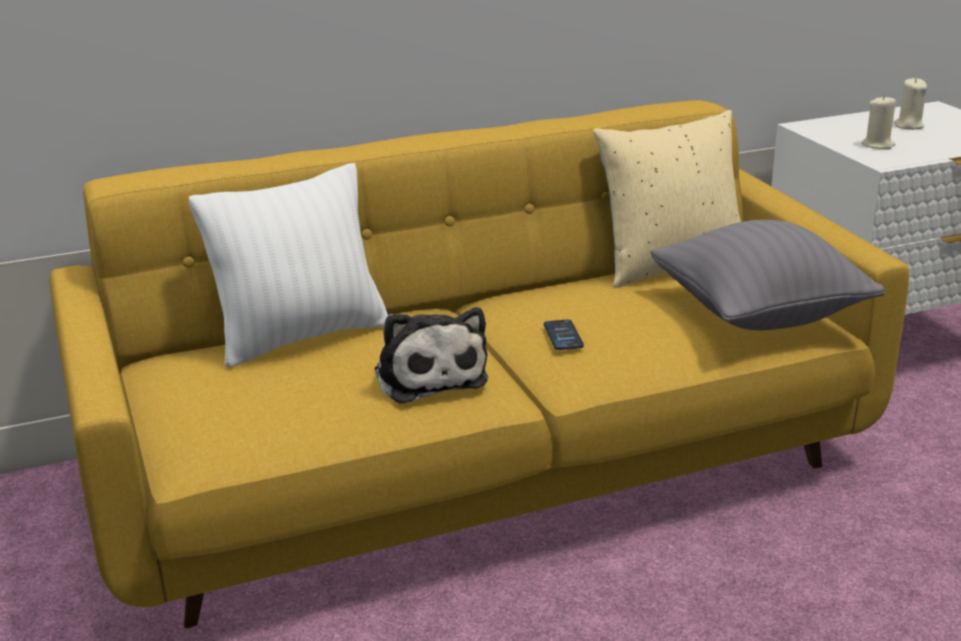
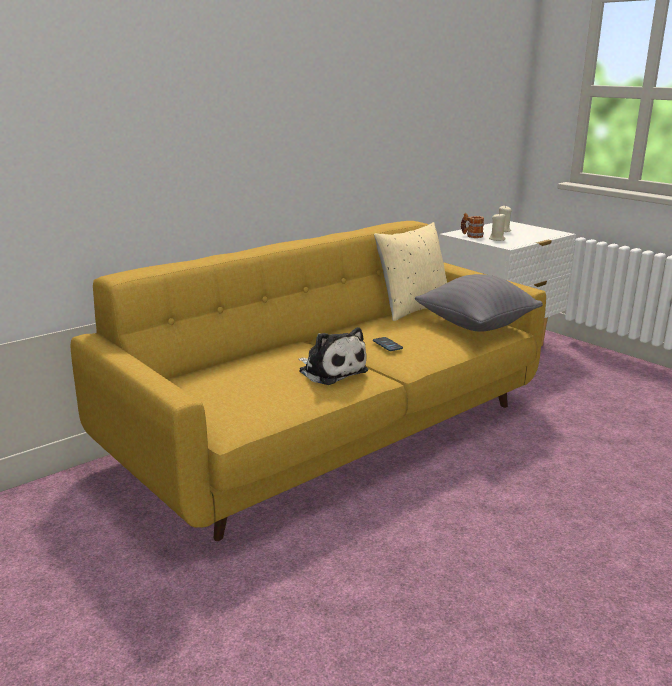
camera: 20 degrees left, 5 degrees down
(301, 336) = (239, 361): white pillow -> none
(834, 133) = (471, 236): none -> mug

